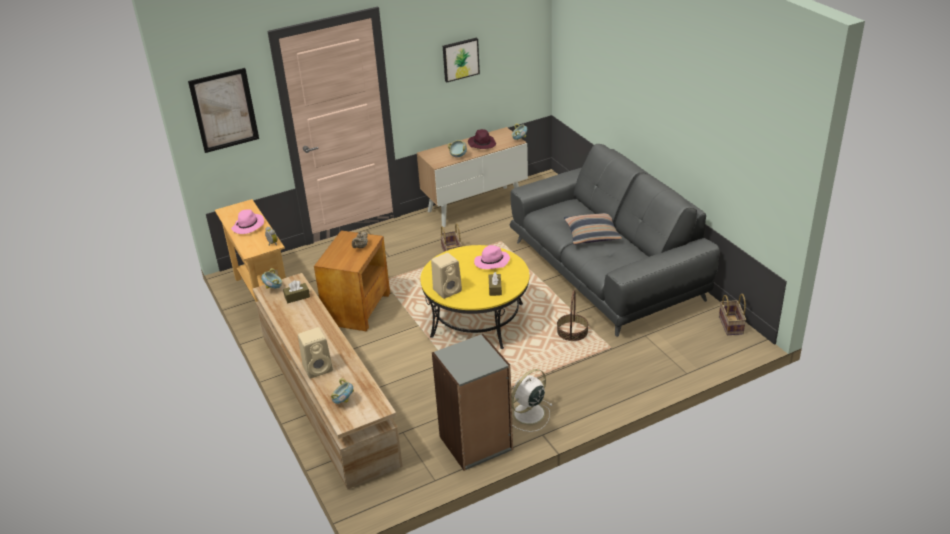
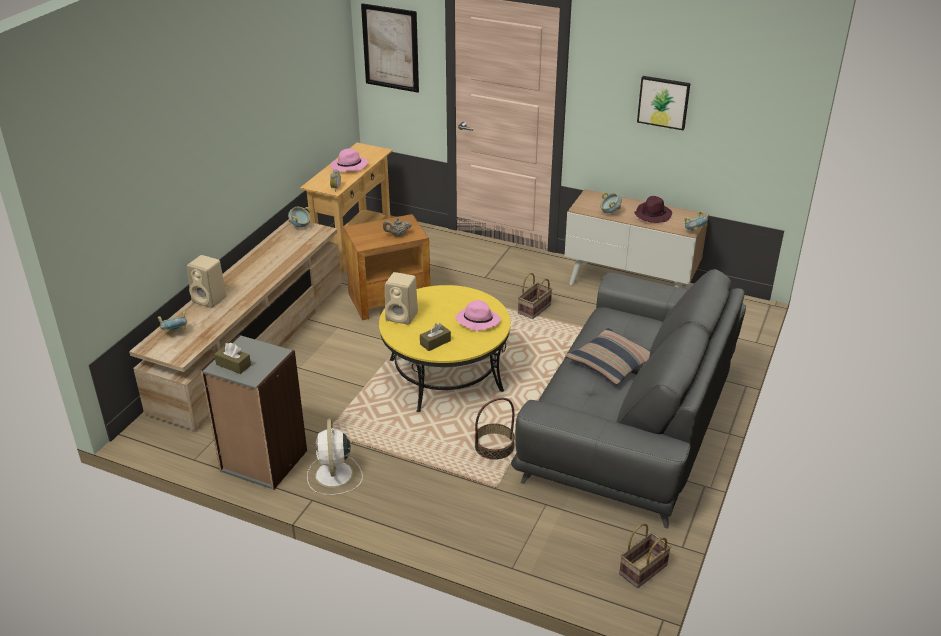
camera: 50 degrees right, 0 degrees up
(297, 297) = (299, 242): brown tissue box -> brown tissue box (233, 365)
(528, 414) = (334, 476): white fan -> white fan turned 105 degrees counterclockwise

